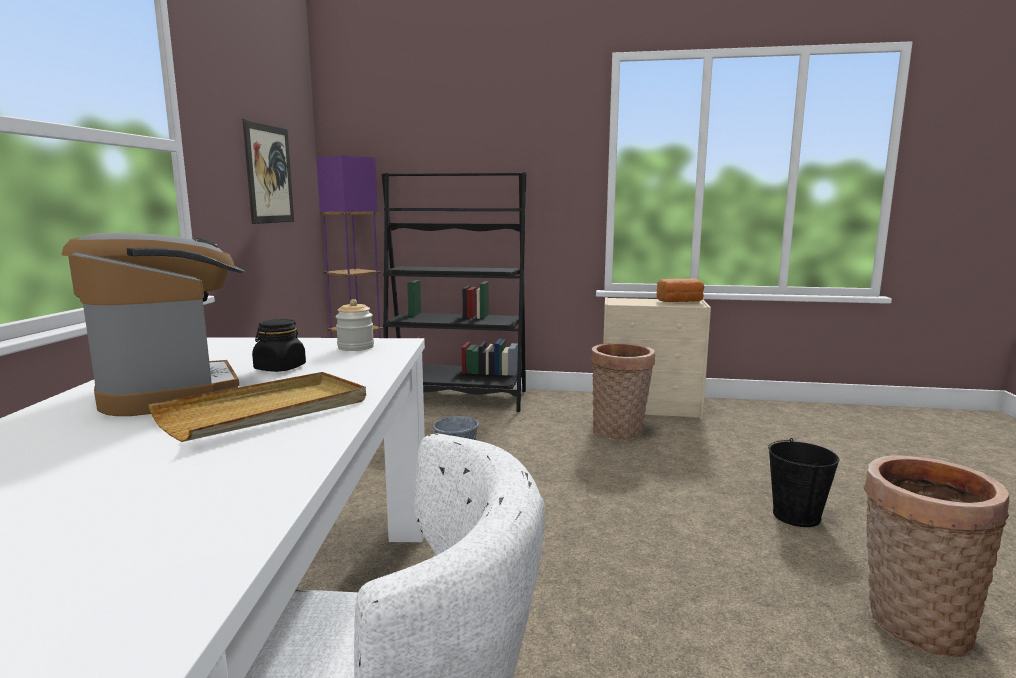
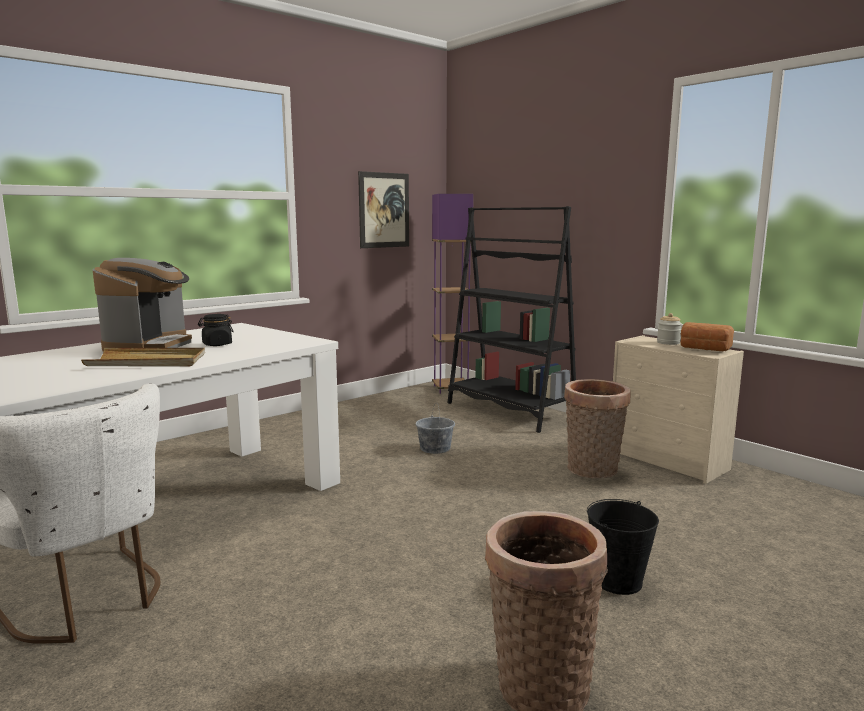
camera: 40 degrees right, 0 degrees up
(355, 347) = (284, 340): jar -> jar (668, 342)

